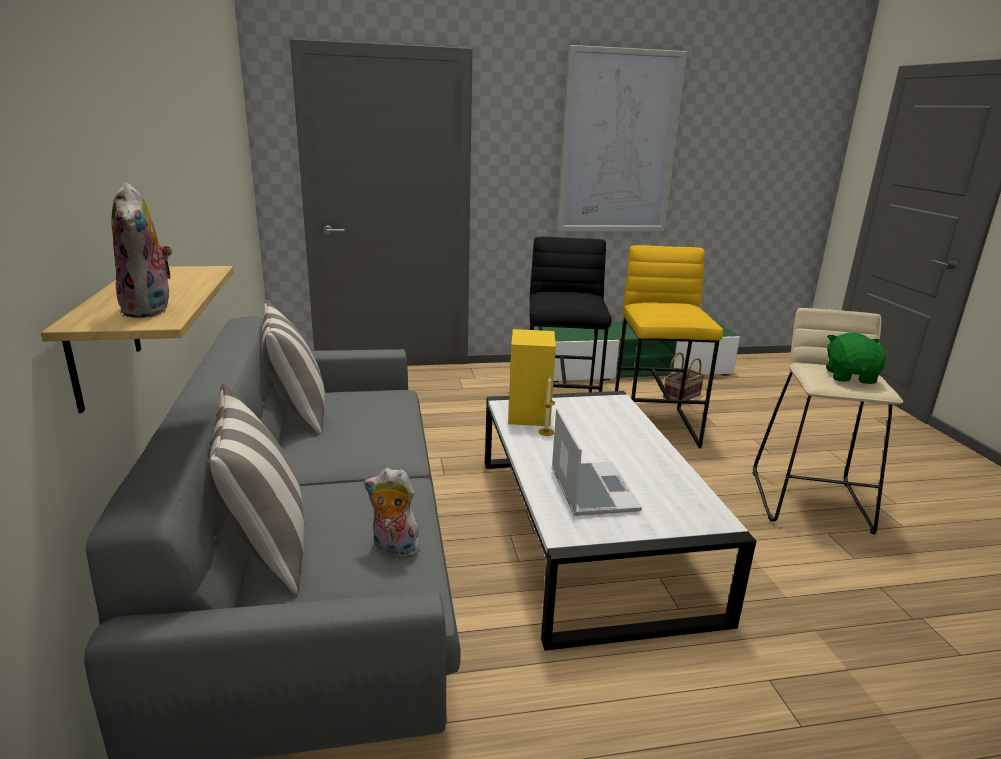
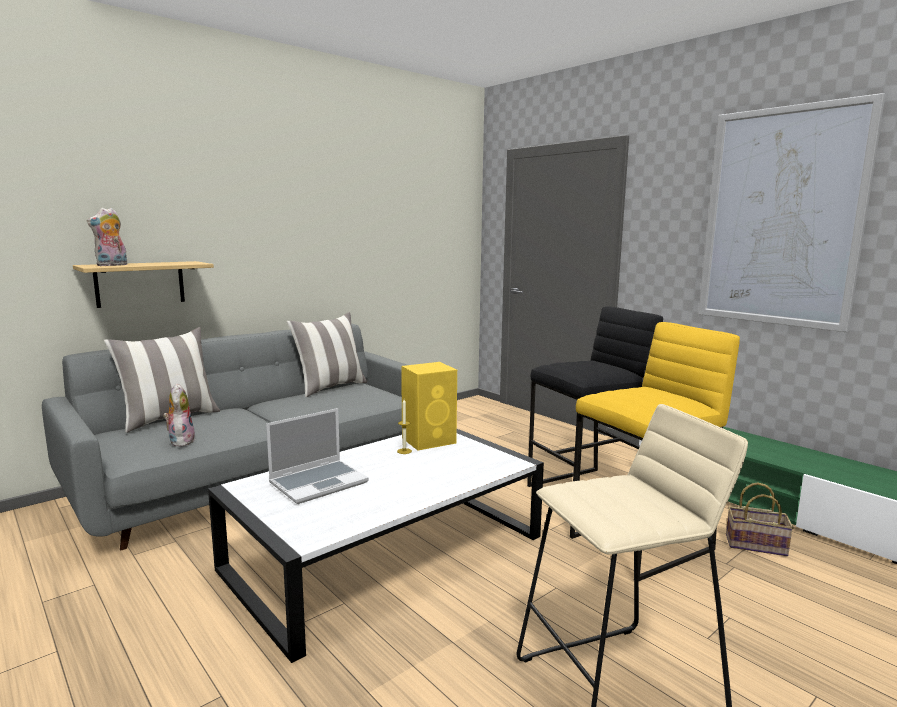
camera: 60 degrees right, 10 degrees down
(850, 377) = (625, 504): green plush toy -> none

